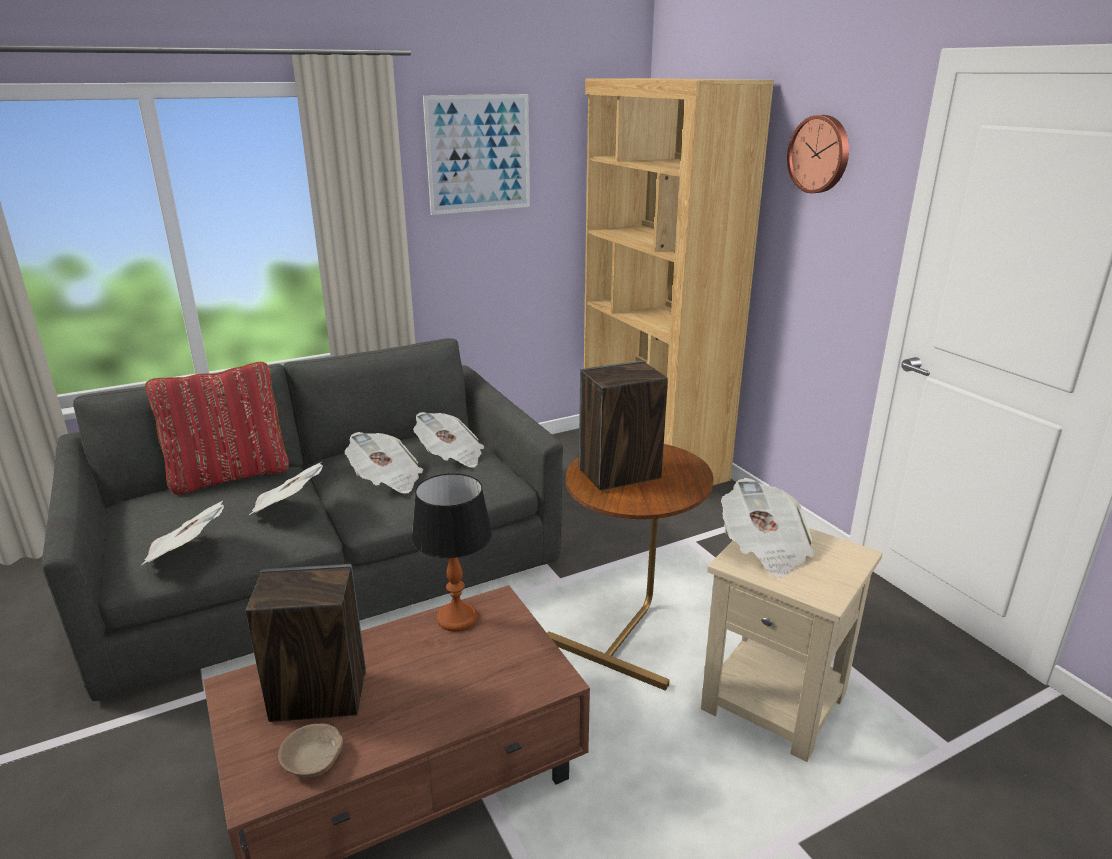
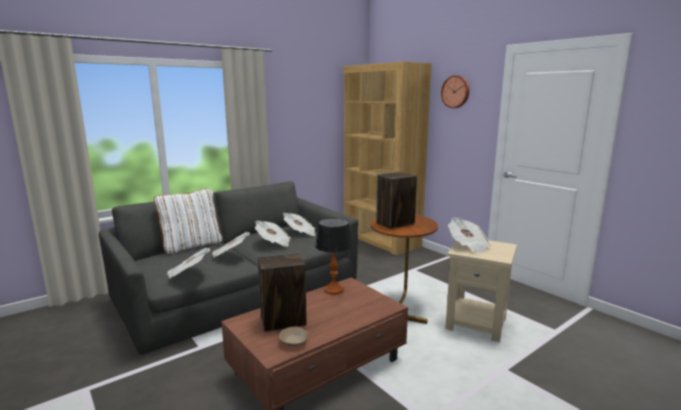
camera: 10 degrees left, 10 degrees down
(230, 475) = (191, 246): red pillow -> white pillow
(479, 154) = (297, 98): picture -> none

